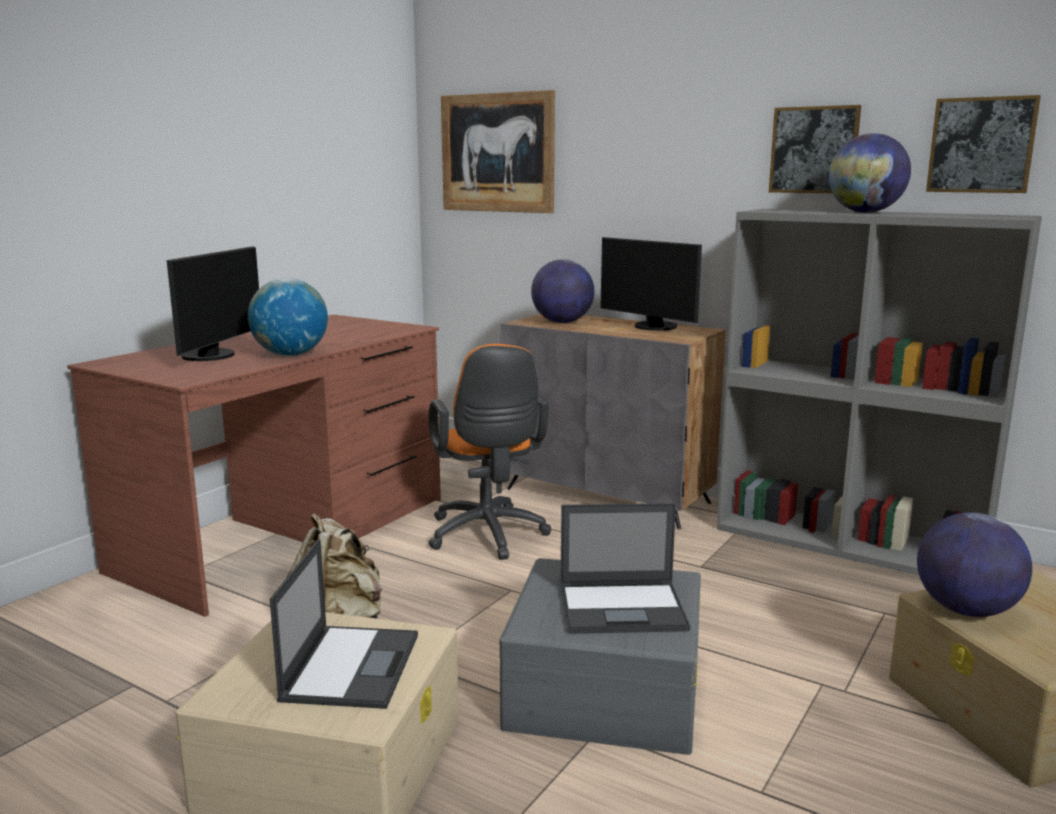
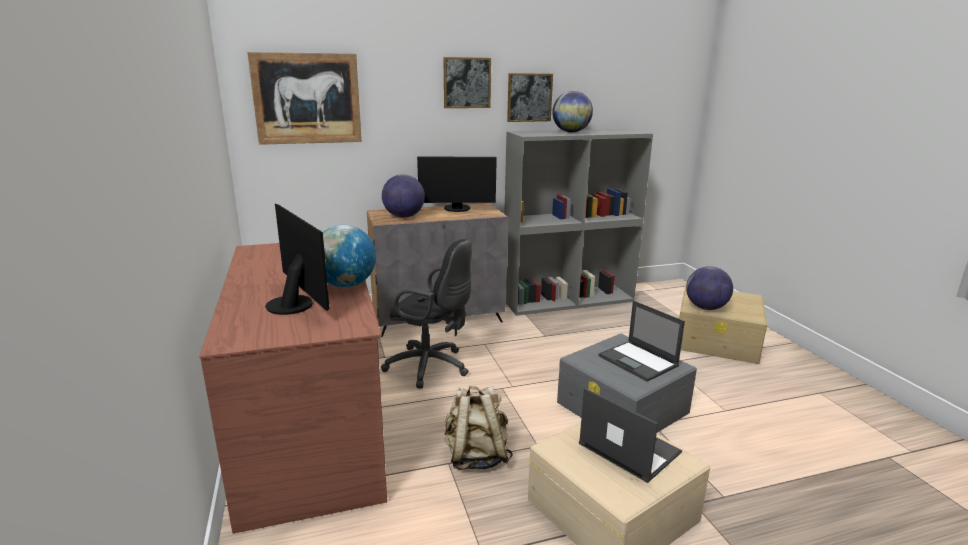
camera: 50 degrees left, 5 degrees up
(488, 536) = (431, 367): orange office chair -> black office chair
(623, 608) = (638, 361): laptop -> laptop turned 105 degrees clockwise
(981, 145) = (604, 95): picture -> picture (467, 83)

